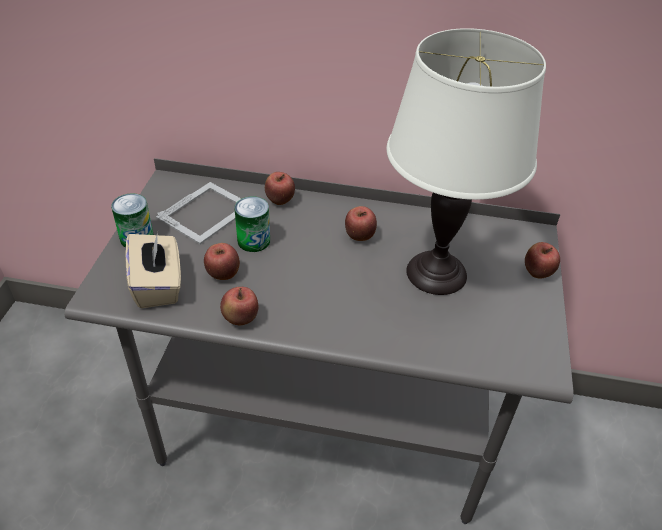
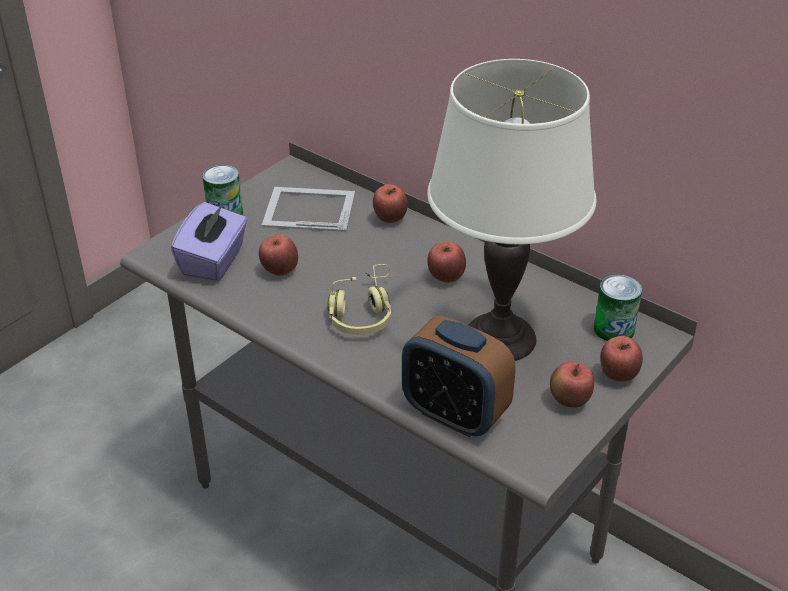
camera: 30 degrees right, 5 degrees down
(158, 285) = (214, 261): beige tissue box -> purple tissue box
(206, 212) = (308, 209): picture frame -> picture frame turned 150 degrees counterclockwise
(240, 319) = (265, 315): apple -> apple (569, 401)
(253, 241) = (333, 249): can -> can (614, 329)
(319, 288) = (362, 312): none -> beige headphones
(456, 351) = (455, 414): none -> alarm clock

